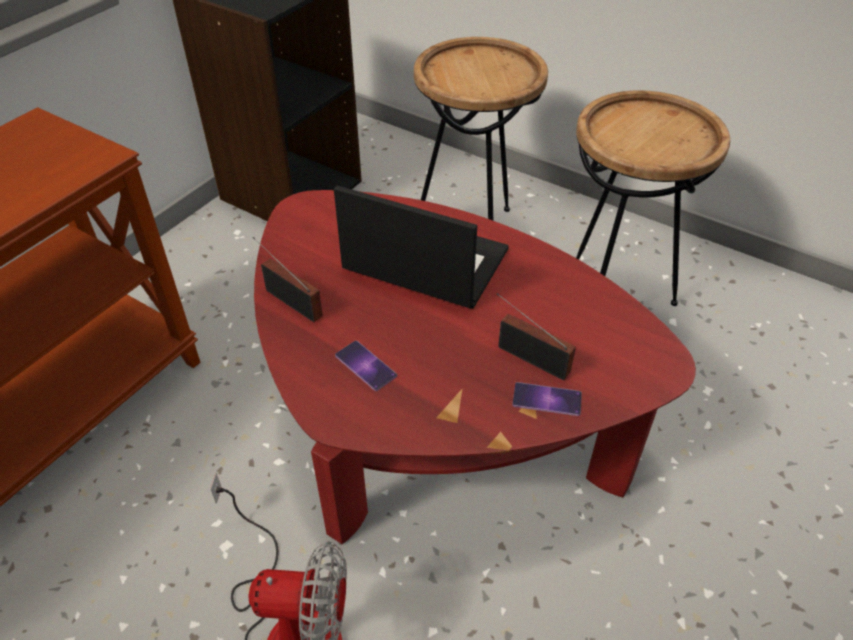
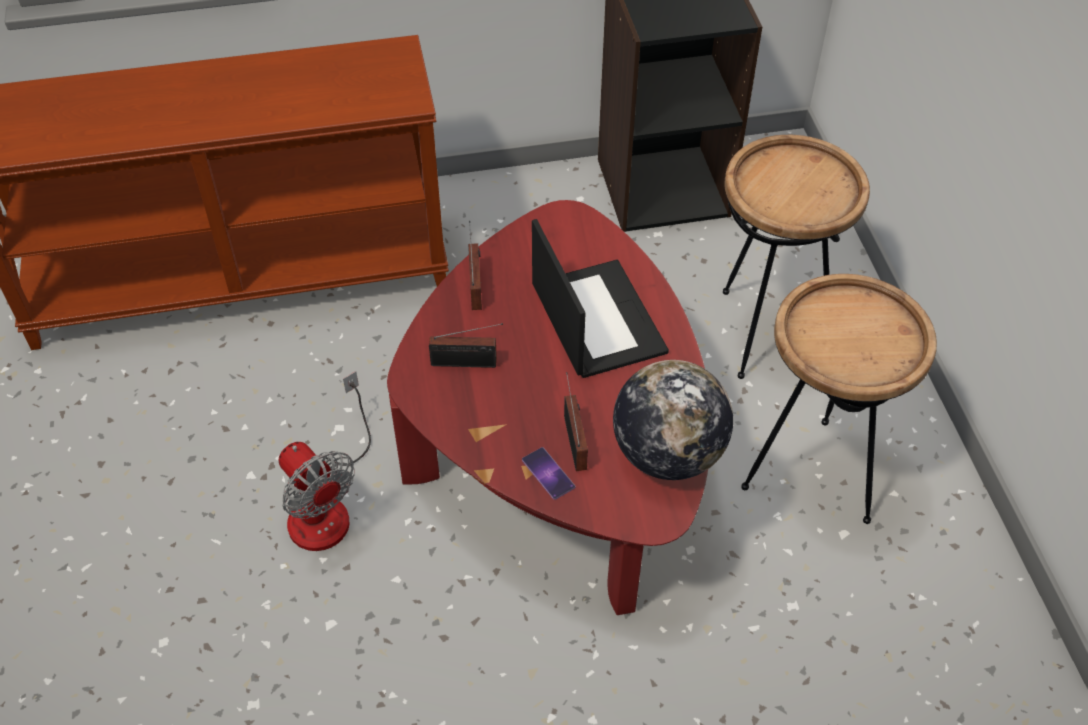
camera: 45 degrees right, 5 degrees up
(365, 365) = (467, 363): phone -> radio
(605, 316) = (667, 454): none -> globe

